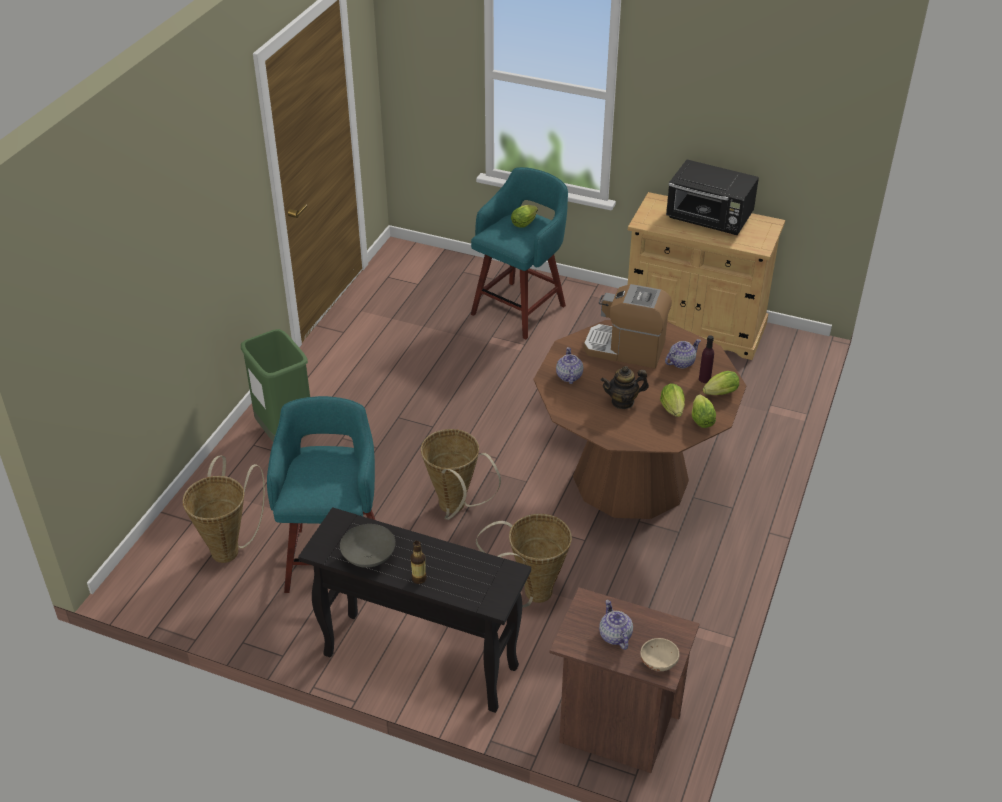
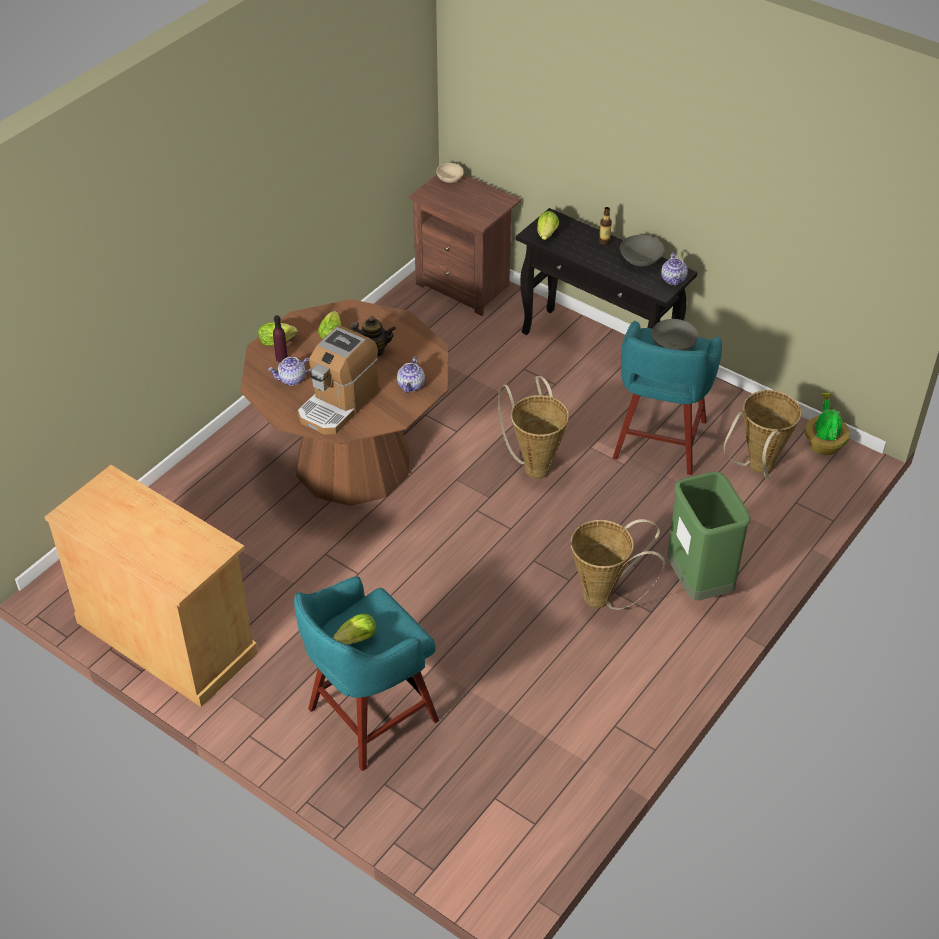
camera: 165 degrees left, 5 degrees up
(155, 590) = (823, 444): none -> potted plant
(321, 483) = (672, 346): none -> grey bowl
(531, 594) = (491, 381): basket -> basket (604, 598)
(614, 635) = (472, 198): teapot -> teapot (673, 279)
(625, 349) = (338, 404): coffee machine -> coffee machine turned 90 degrees clockwise
(701, 418) = (311, 322): lettuce -> lettuce (546, 235)
(709, 219) = (135, 535): black microwave -> none

